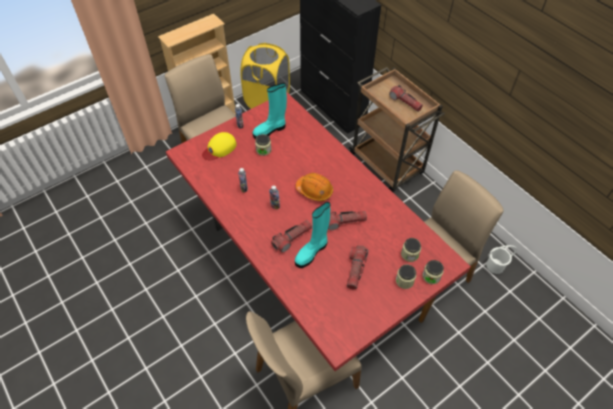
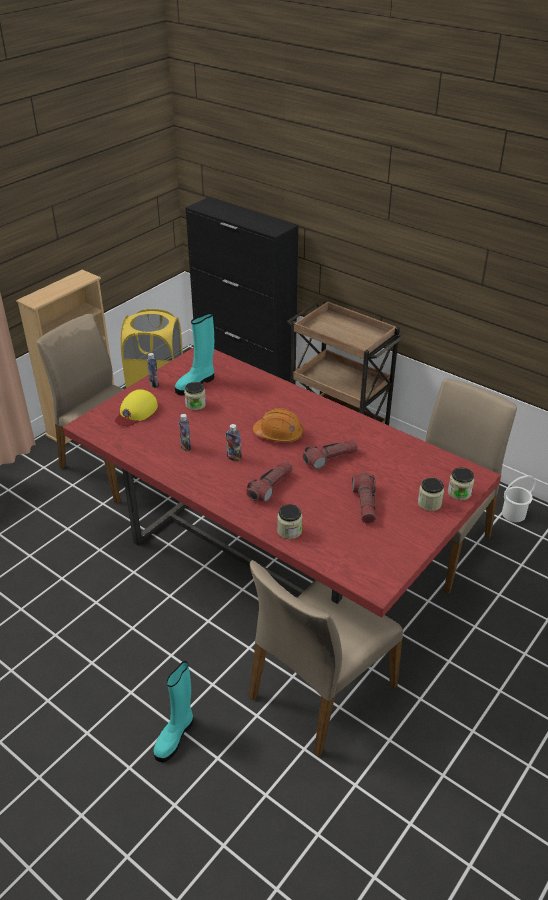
camera: 15 degrees left, 15 degrees down
(312, 252) = (302, 496): turquoise boot -> turquoise boot (175, 736)
(405, 102) = (353, 333): flashlight -> none
(409, 254) = (424, 476): jar -> jar (289, 531)

